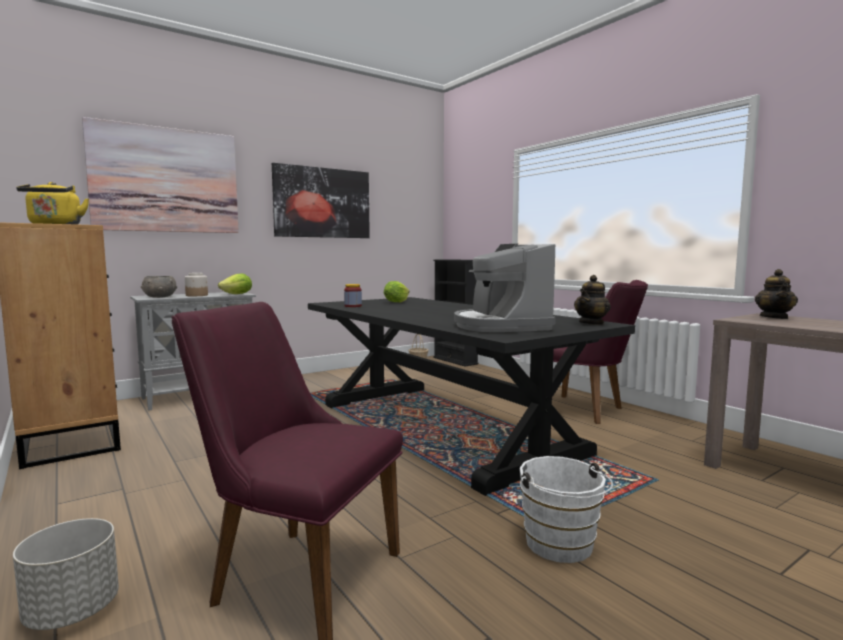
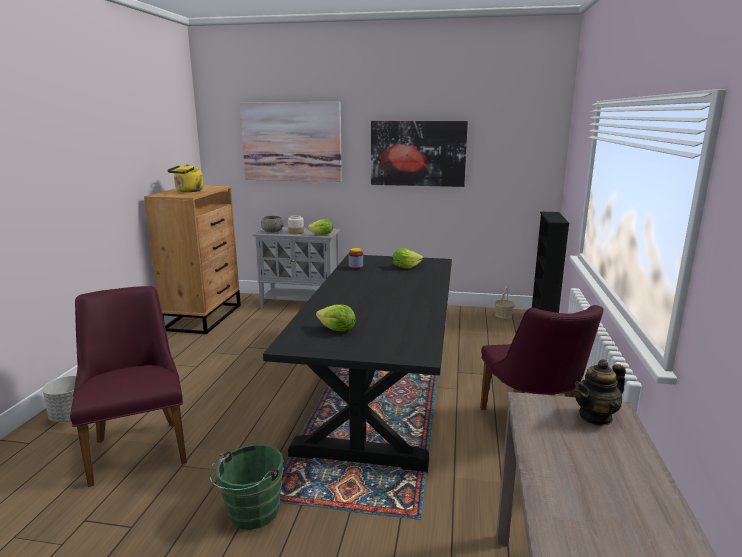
camera: 45 degrees right, 10 degrees up
(500, 326) = (337, 330): coffee machine -> lettuce
(561, 547) = (250, 513): white bucket -> green bucket
(591, 323) = (413, 351): teapot -> none

